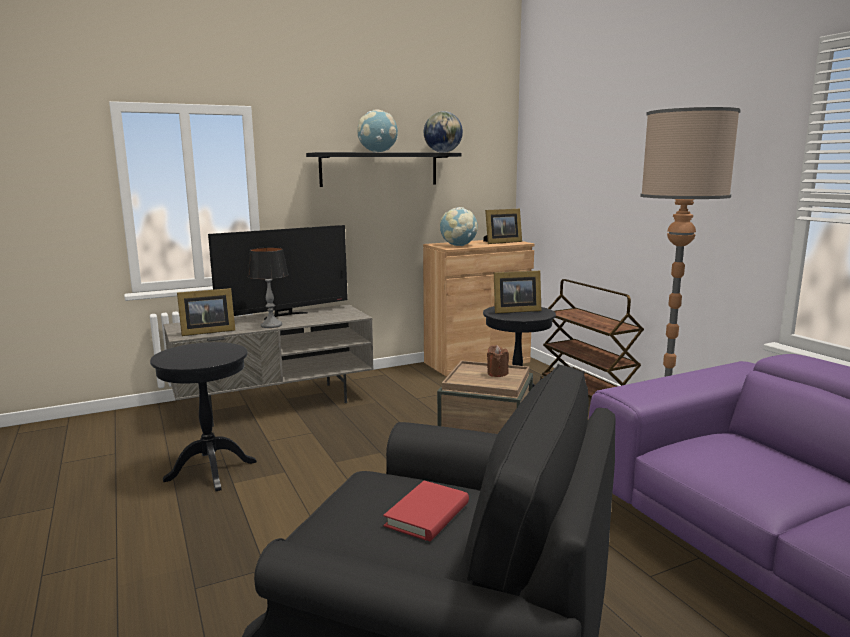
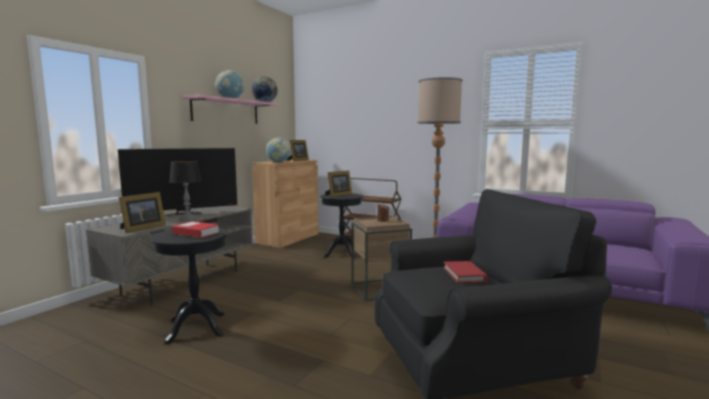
camera: 35 degrees left, 5 degrees down
(206, 354) = (196, 233): none -> book
(284, 315) = (183, 214): television -> television turned 45 degrees clockwise
(379, 169) = (226, 111): black shelf -> pink shelf

